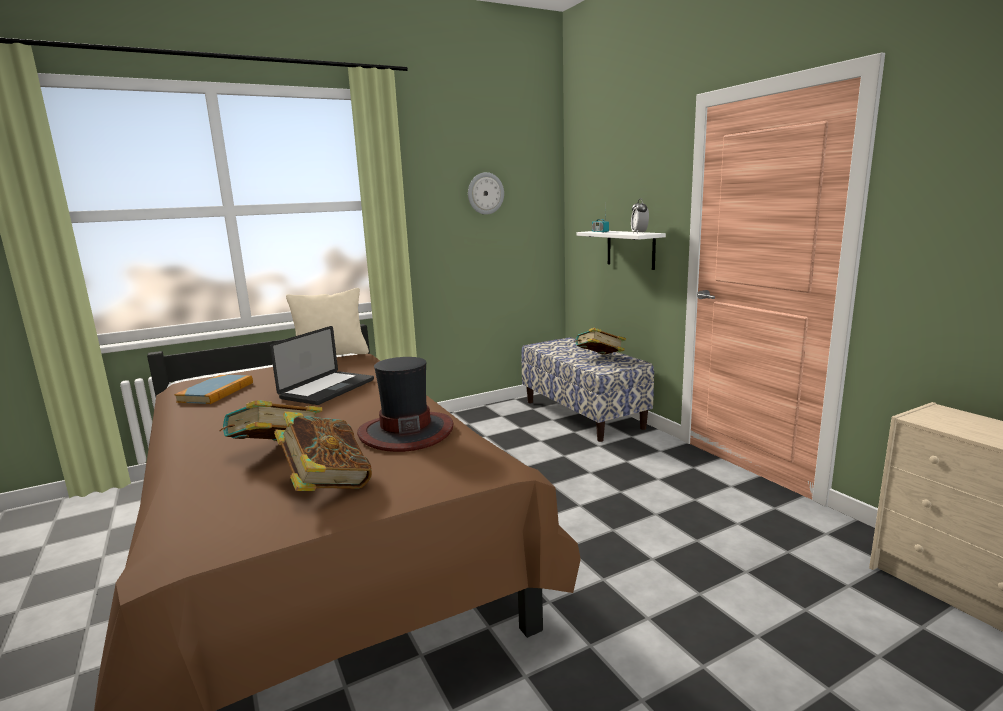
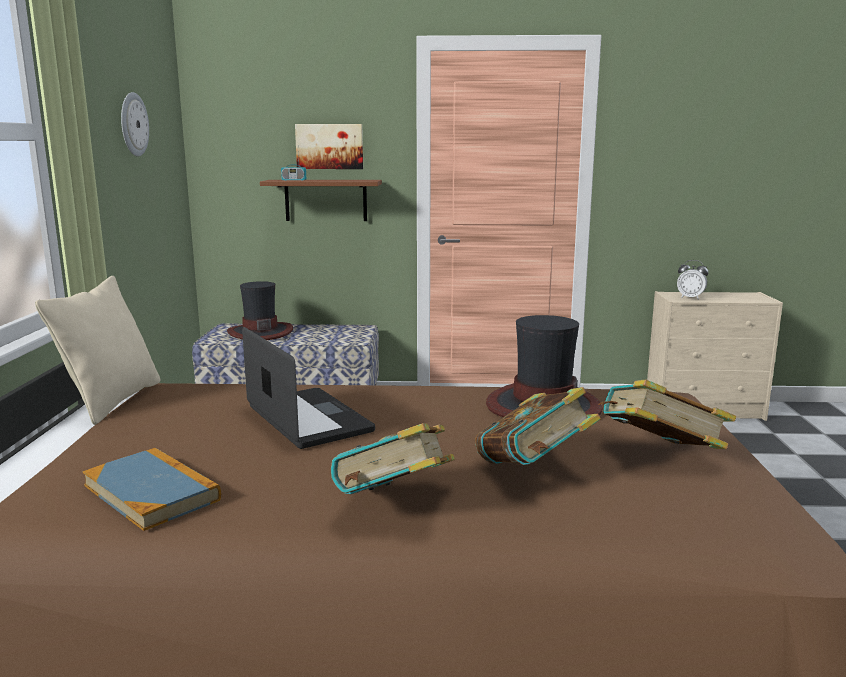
camera: 60 degrees left, 0 degrees up
(570, 348) = (260, 332): none -> hat
(599, 358) = (320, 333): book -> book (396, 505)
(630, 249) = (326, 200): white shelf -> brown shelf
(635, 203) = (329, 146): none -> picture
(639, 233) = (358, 180): alarm clock -> alarm clock (690, 298)

